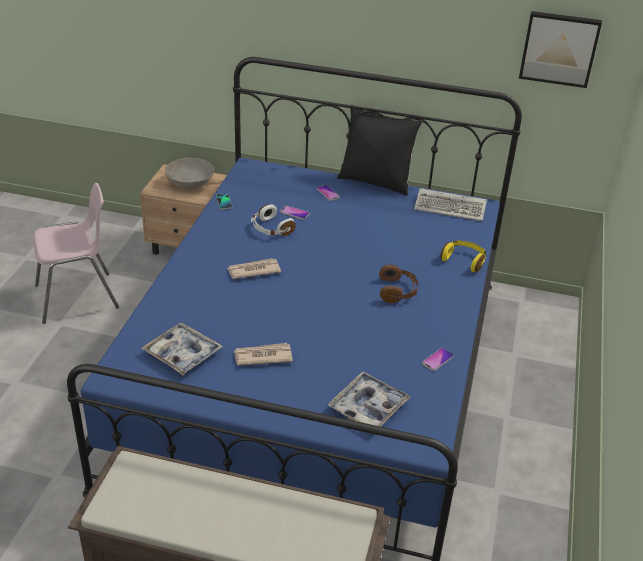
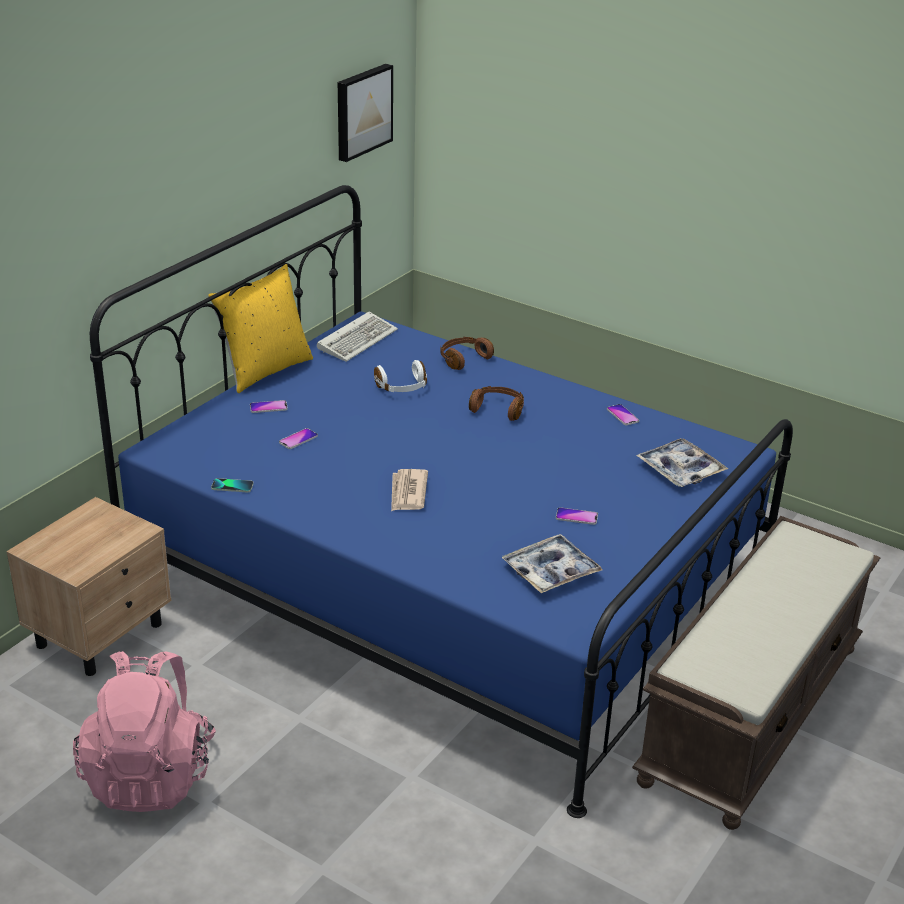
camera: 70 degrees left, 5 degrees down
(78, 297) = (150, 774): pink chair -> pink backpack
(190, 183) = (87, 535): grey bowl -> none
(262, 356) = (576, 517): newspaper -> phone
(271, 229) = (323, 463): white headphones -> white headphones (402, 388)
(376, 181) = (264, 370): black pillow -> yellow pillow
(464, 260) = (463, 359): yellow headphones -> brown headphones

